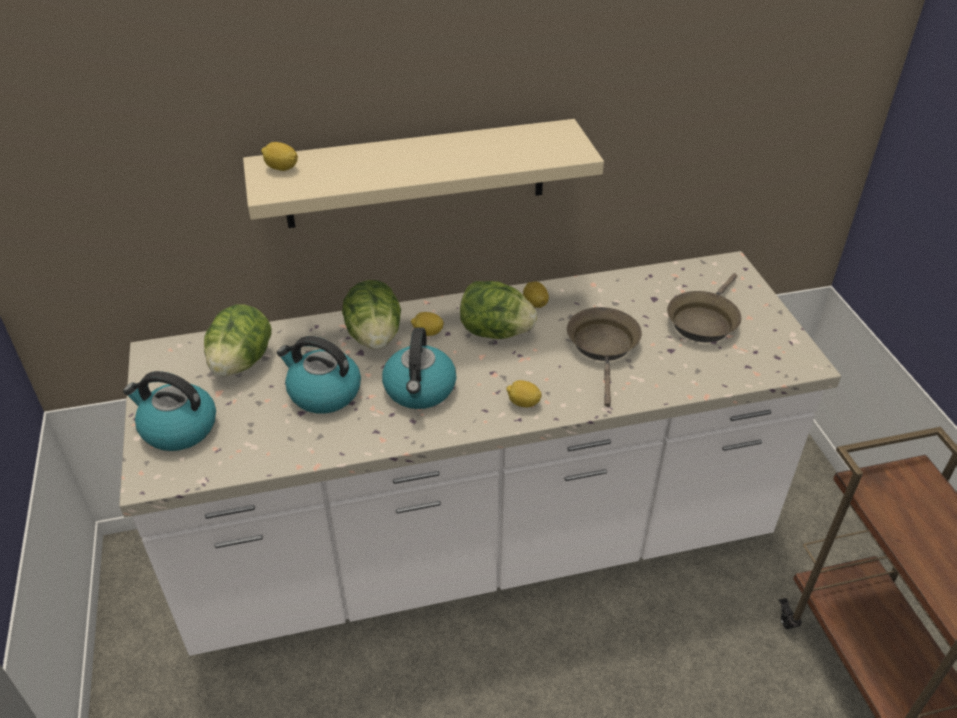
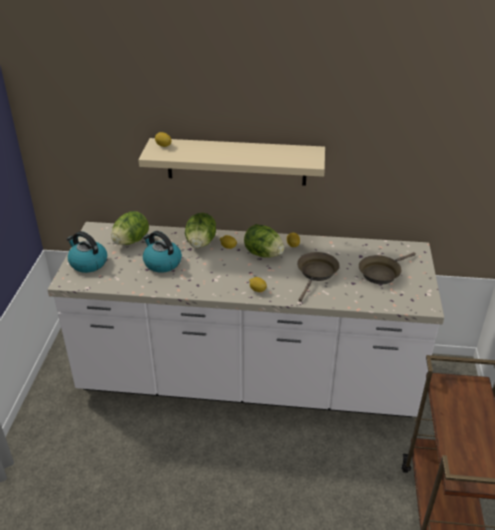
camera: 20 degrees right, 5 degrees down
(420, 390) = (209, 272): kettle -> none

